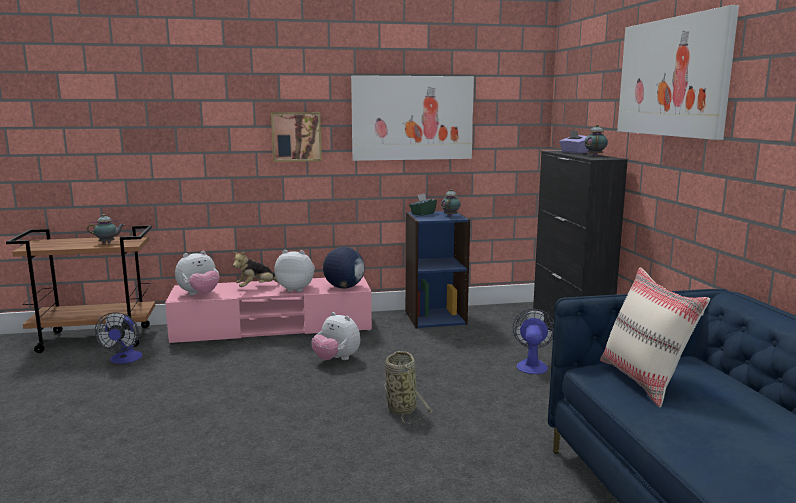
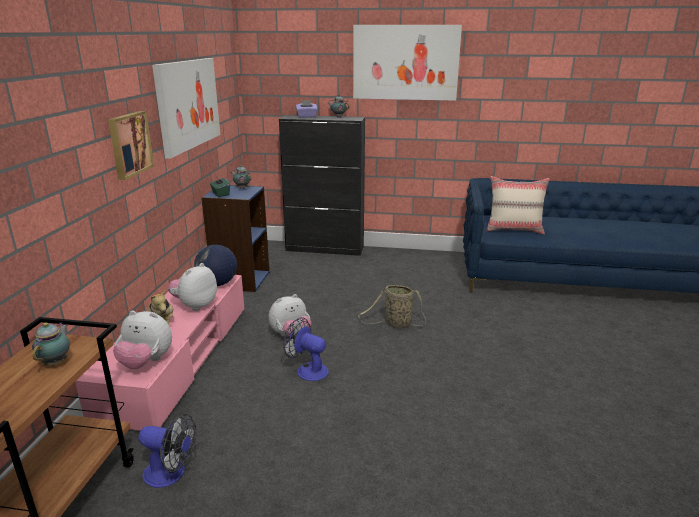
camera: 70 degrees left, 10 degrees up
(199, 295) = (146, 362): plush toy -> plush toy turned 120 degrees clockwise
(532, 365) = (359, 269): fan -> fan (307, 370)

